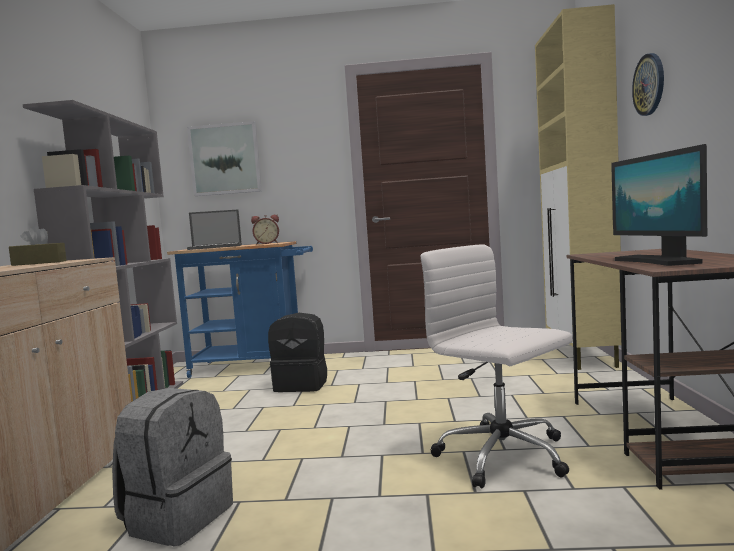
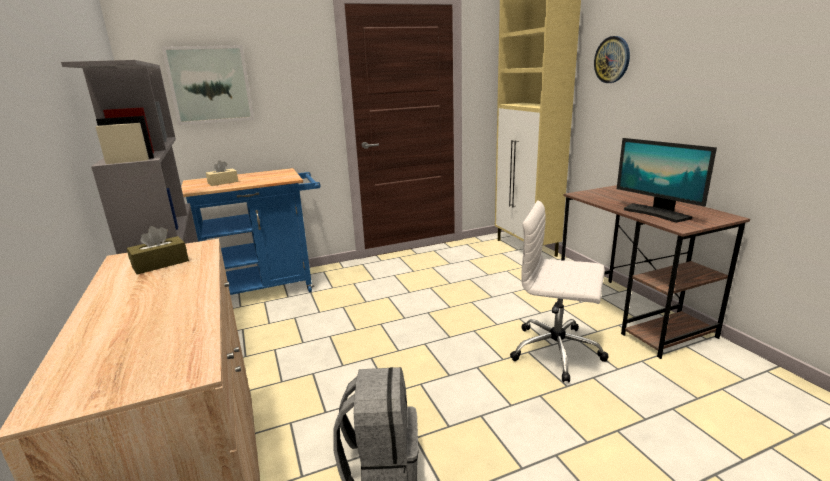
camera: 25 degrees left, 15 degrees up
(216, 247) = (223, 182): laptop -> beige tissue box
(267, 243) = (276, 176): alarm clock -> none
(302, 385) = (339, 305): black backpack -> none

